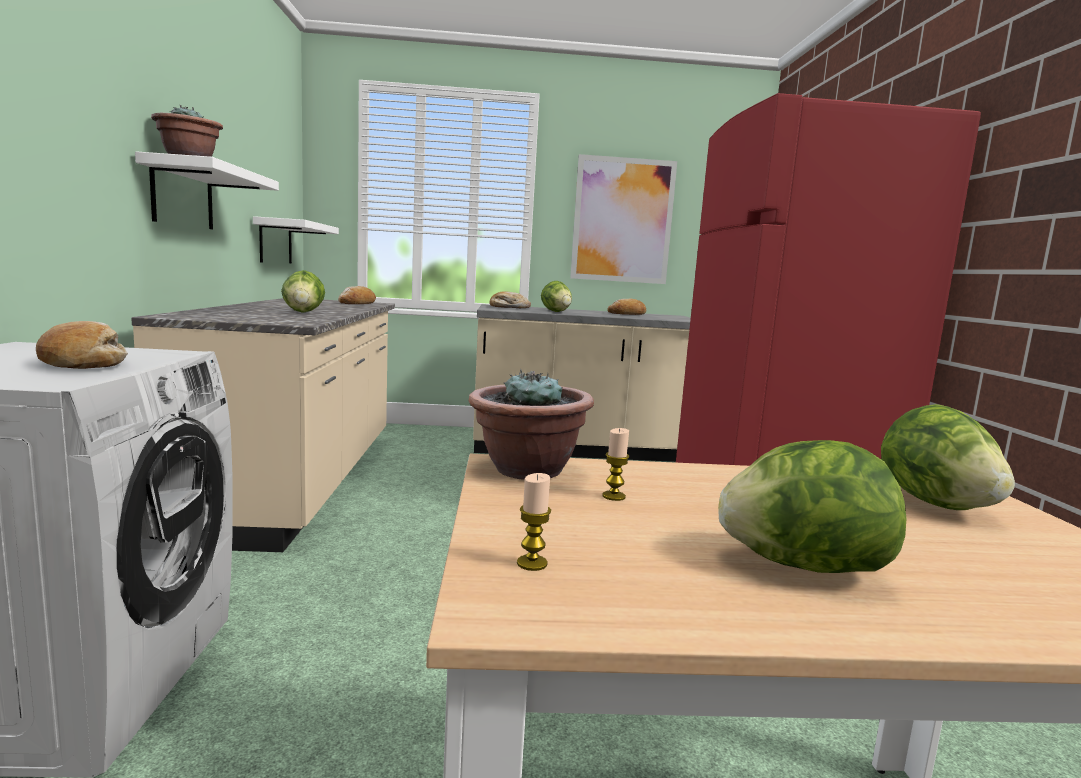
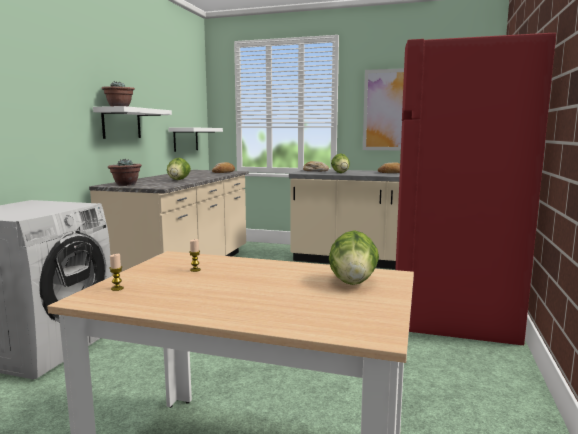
camera: 20 degrees right, 0 degrees up
(84, 363) = (41, 209): bread -> none
(526, 470) = (178, 258): potted plant -> potted plant (126, 184)
(801, 566) = (220, 298): lettuce -> none

